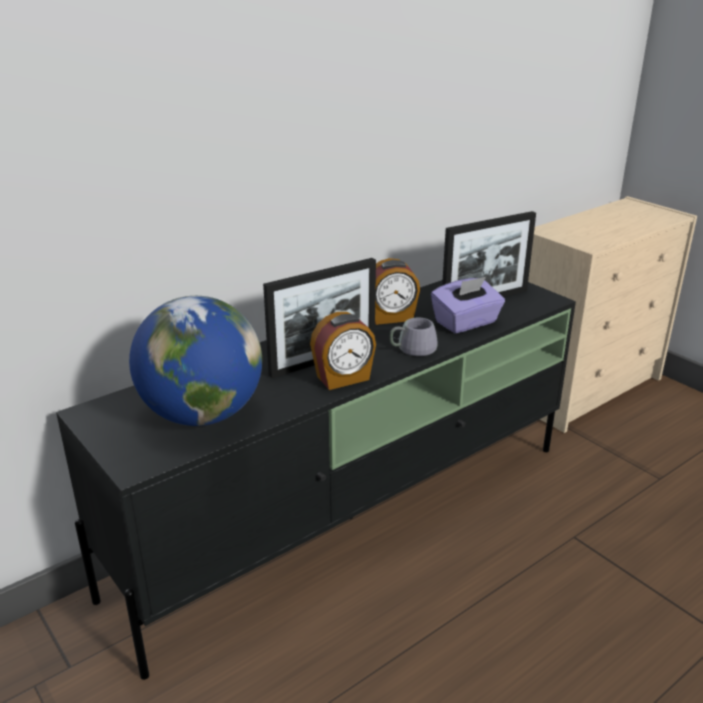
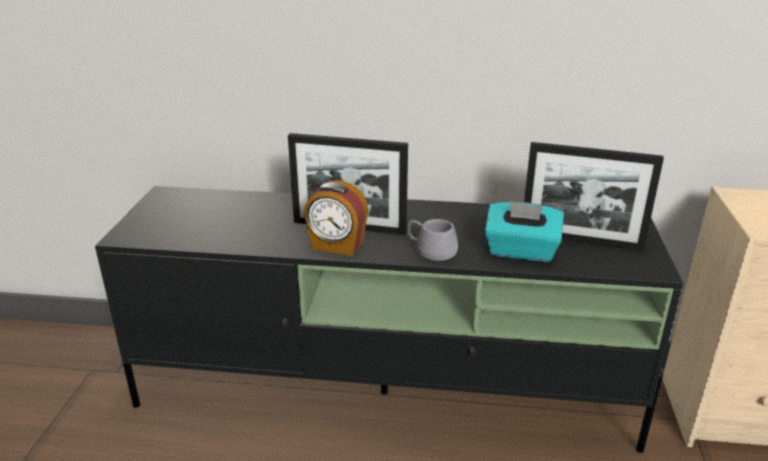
camera: 45 degrees right, 0 degrees up
(202, 415) = (211, 225): globe -> none
(391, 317) = (463, 219): alarm clock -> none
(466, 323) = (521, 251): purple tissue box -> turquoise tissue box

